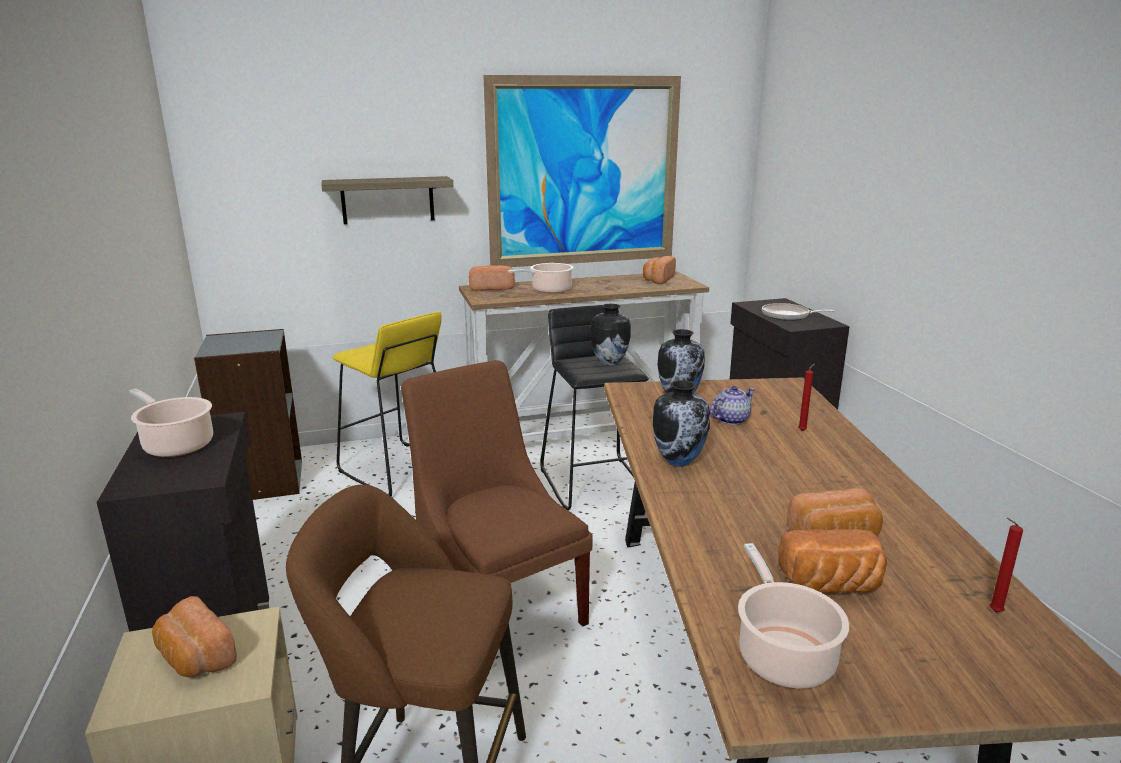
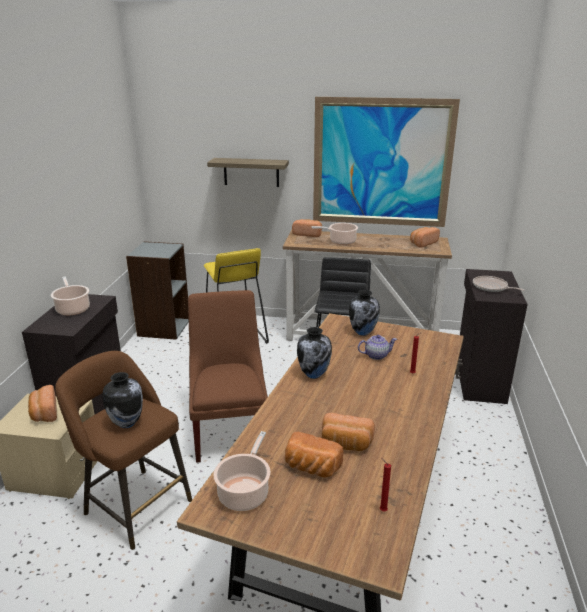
camera: 25 degrees right, 5 degrees up
(609, 362) = (350, 298): vase -> vase (126, 423)

